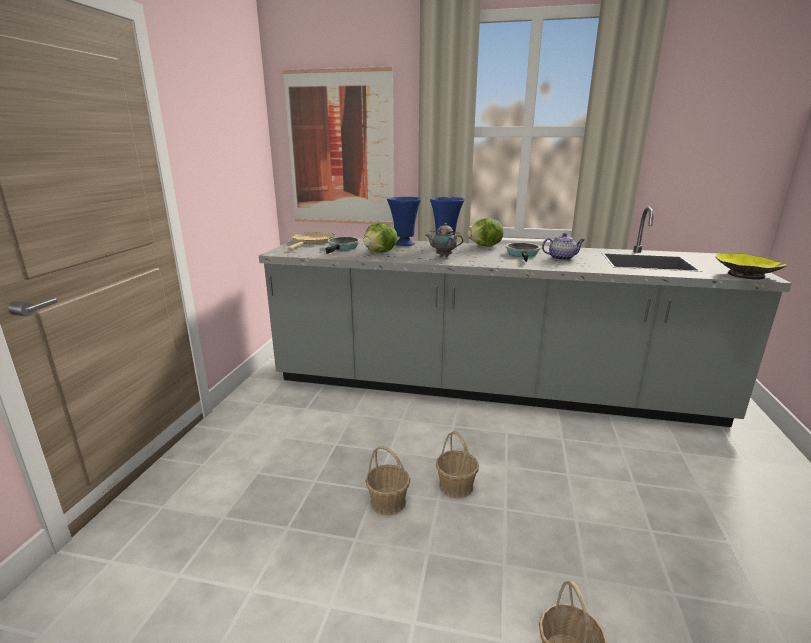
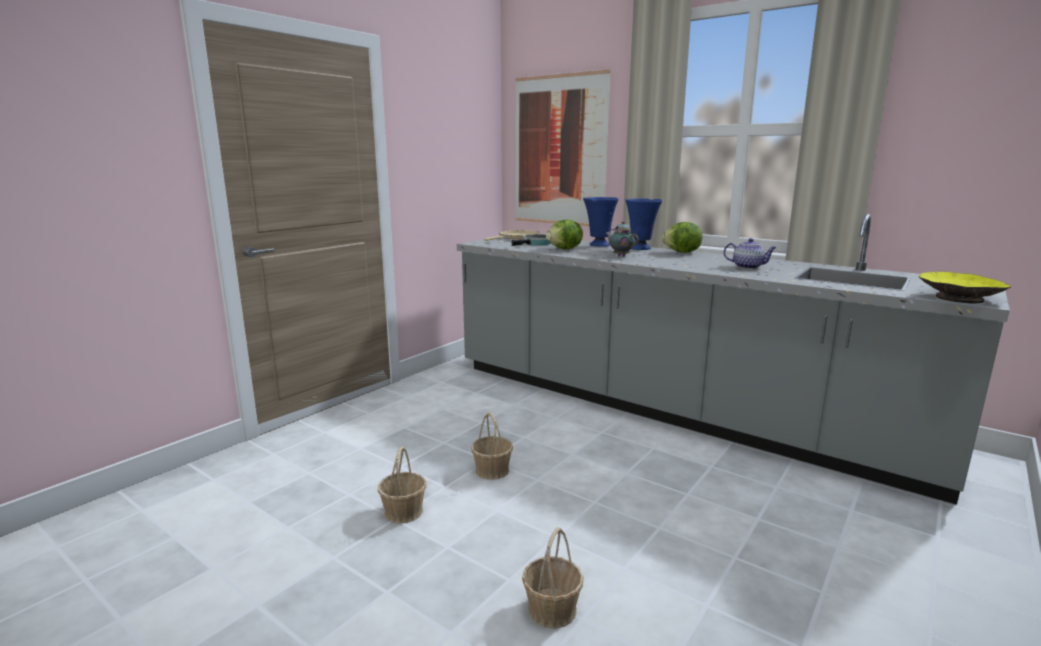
camera: 25 degrees right, 5 degrees down
(456, 486) = (563, 475): basket -> basket (404, 511)
(523, 254) = (709, 261): frying pan -> none

